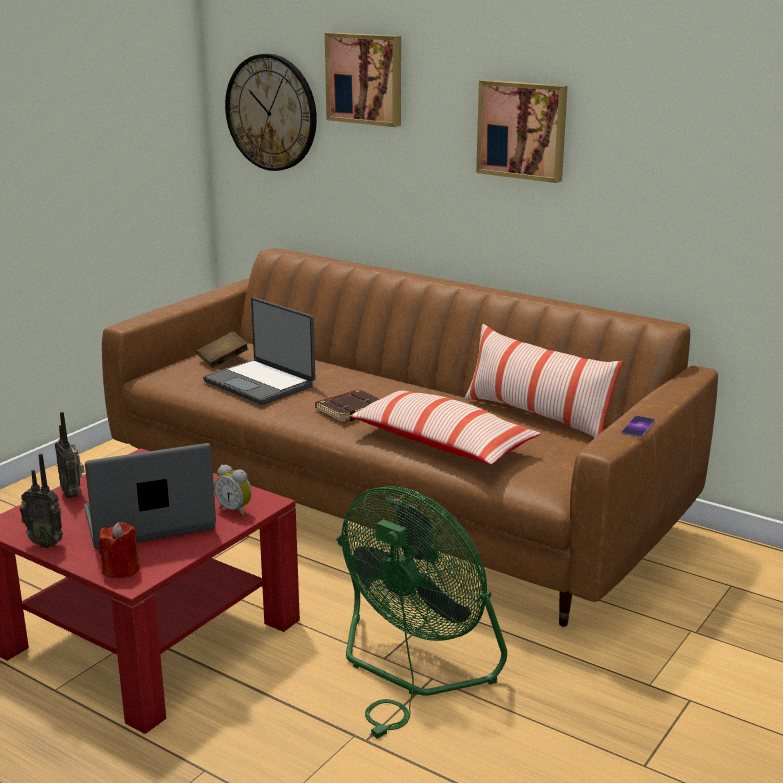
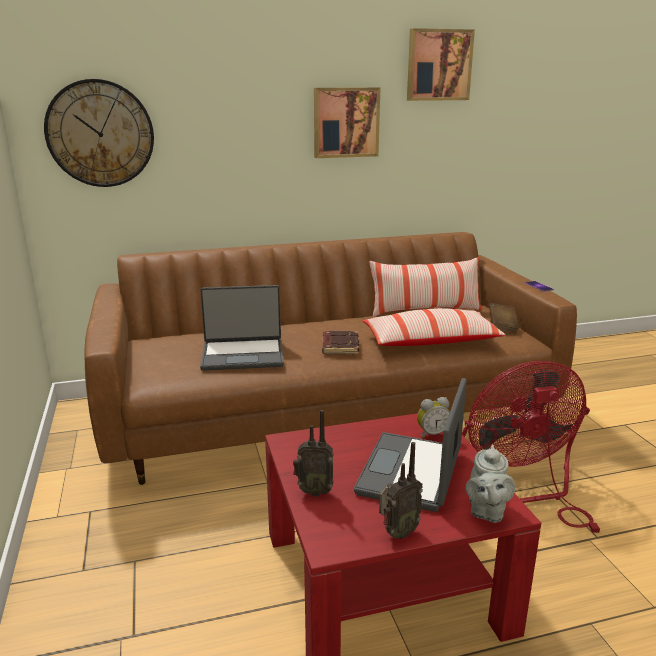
camera: 50 degrees left, 0 degrees up
(121, 570) = (486, 511): red candle -> grey teapot
(223, 360) = (173, 353): brown book -> brown book (502, 327)
(365, 78) = (204, 94): picture -> picture (438, 65)
(405, 669) = (529, 490): green fan -> red fan

